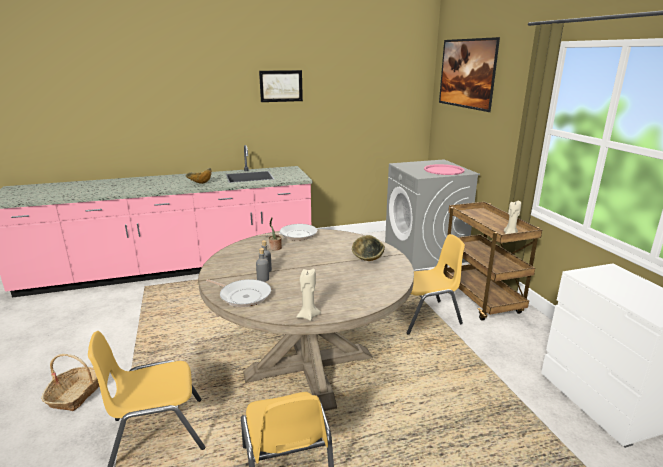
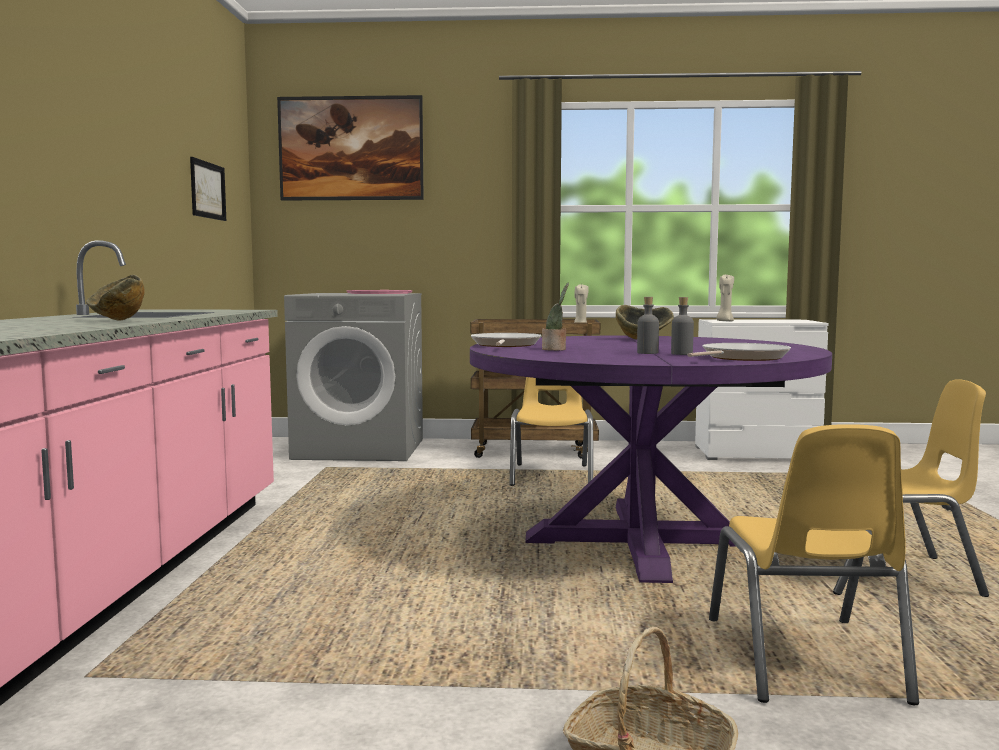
camera: 70 degrees left, 15 degrees down
(281, 86) = (105, 114): picture -> picture (208, 190)
(308, 316) = (808, 350): beige candle -> beige candle (724, 321)
(309, 365) = (640, 541): beige dining table -> purple dining table

